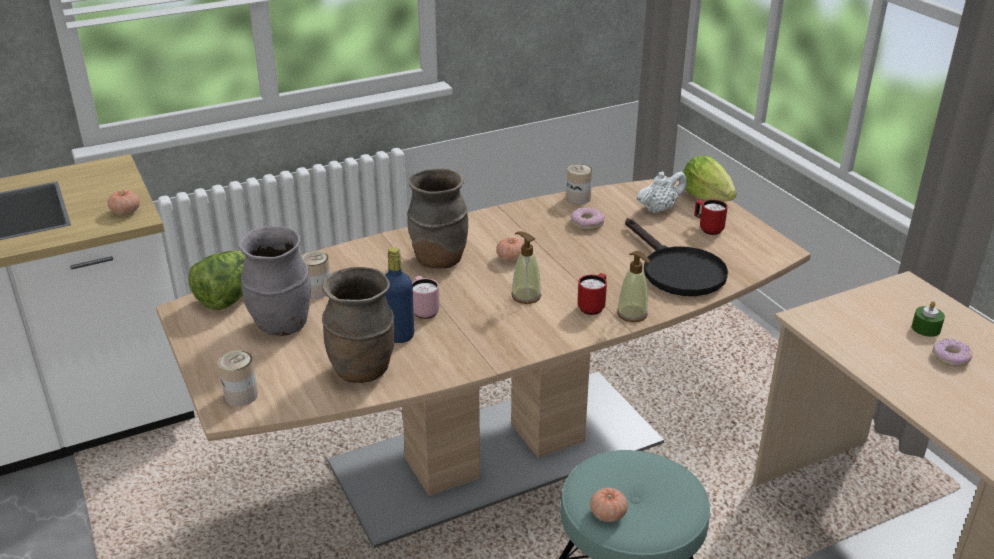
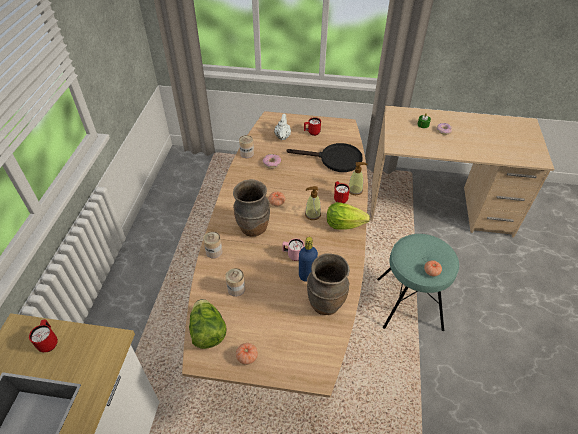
camera: 55 degrees left, 15 degrees up
(110, 186) = (49, 342): none -> red mug
(126, 212) = (97, 345): tomato -> tomato (247, 357)
(241, 395) = (308, 365): can -> can (214, 252)
(282, 326) = (257, 319): grey vase -> none
(707, 197) = (287, 118): lettuce -> lettuce (344, 224)

